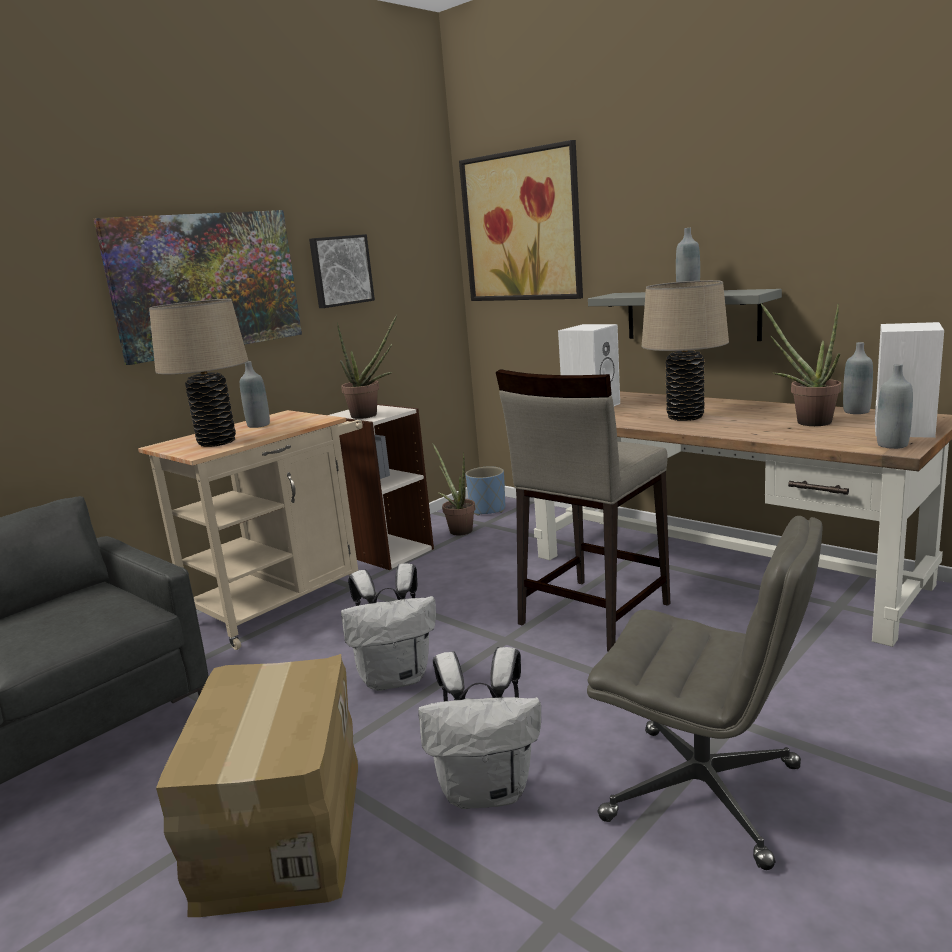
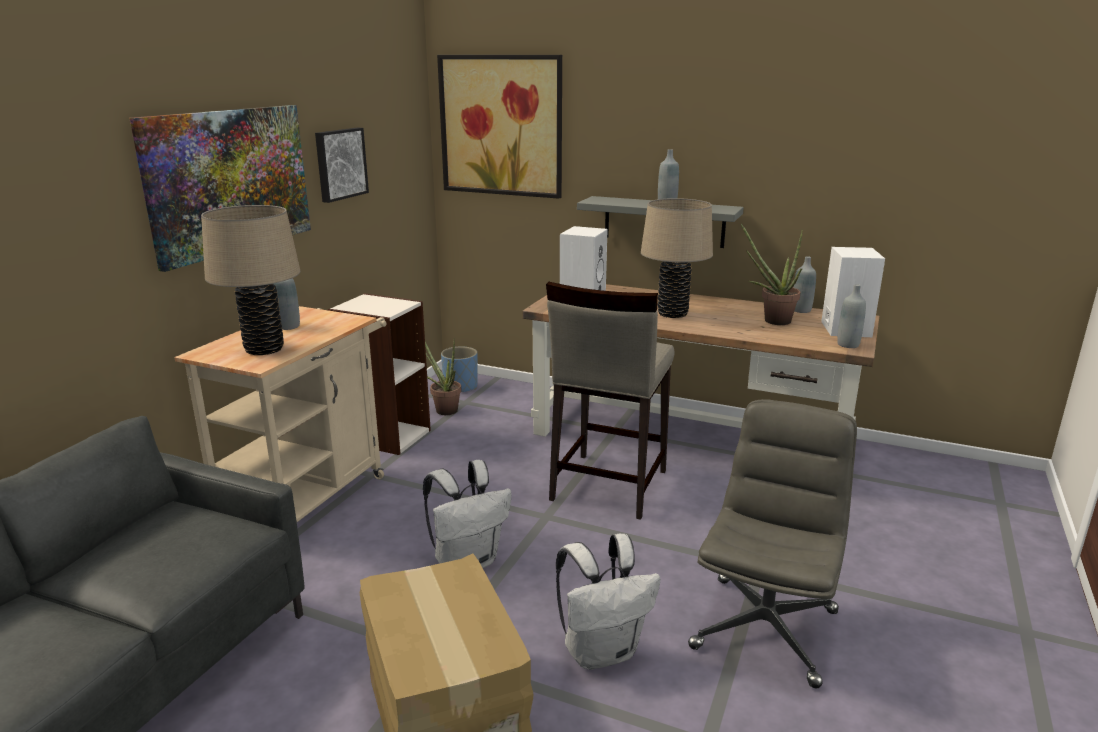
camera: 20 degrees left, 5 degrees up
(370, 415) = (379, 309): potted plant -> none
(705, 793) = (764, 628): grey office chair -> grey office chair turned 75 degrees counterclockwise

